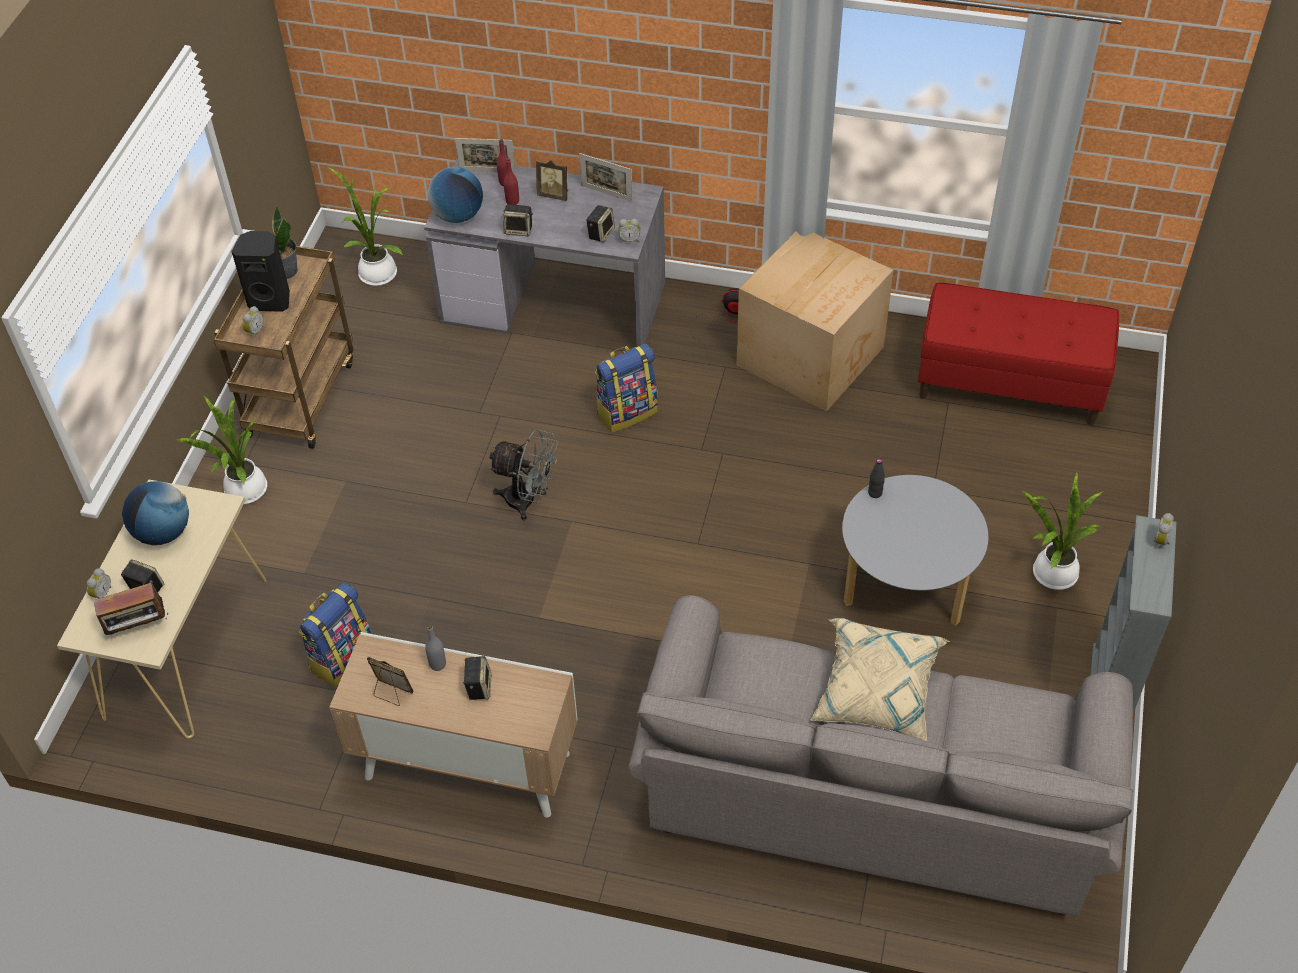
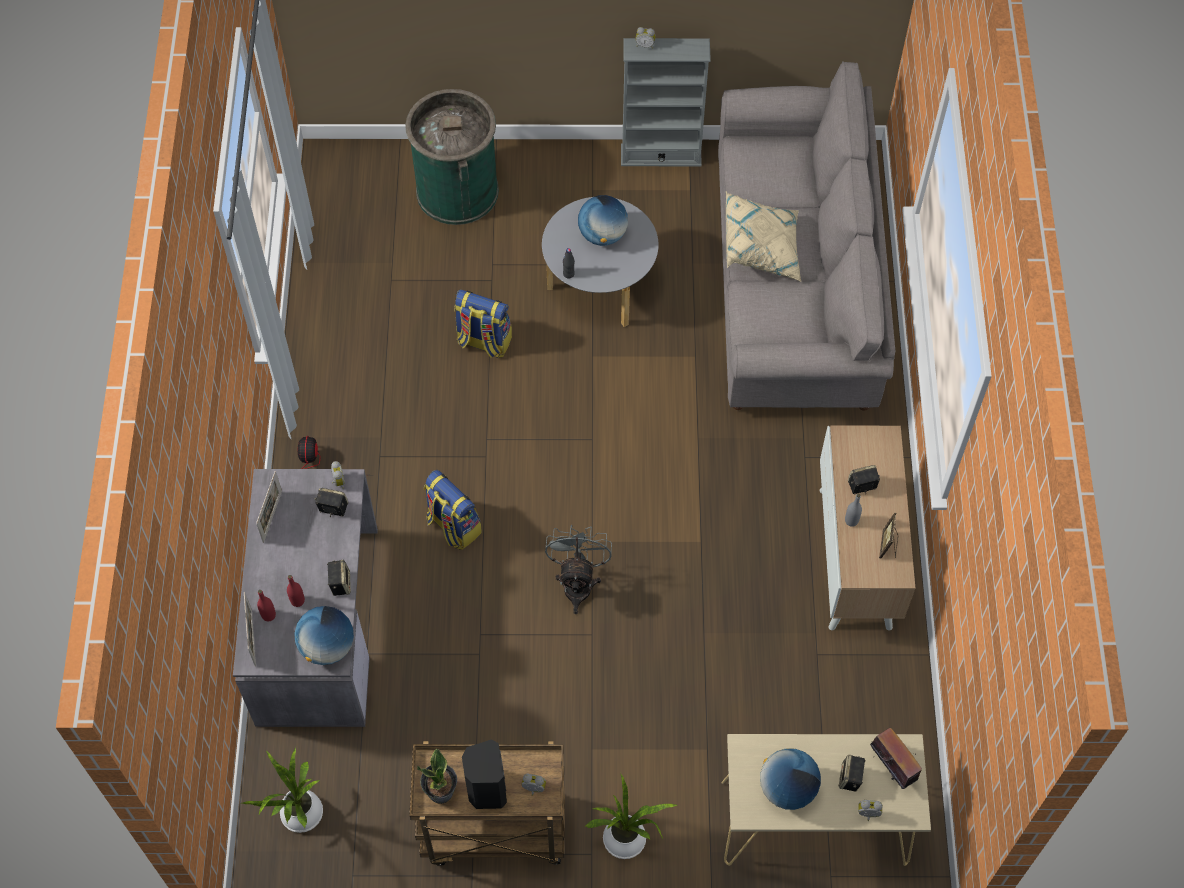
camera: 105 degrees left, 10 degrees up
(341, 657) = (785, 686): backpack -> backpack (483, 341)
(554, 194) = (281, 564): picture frame -> none
(812, 356) = (353, 388): cardboard box -> none
(927, 535) = (602, 235): none -> globe
(1010, 384) = (360, 238): red bench -> none
(1051, 574) = (561, 196): potted plant -> none
(1068, 476) = (457, 191): none -> green trash can

